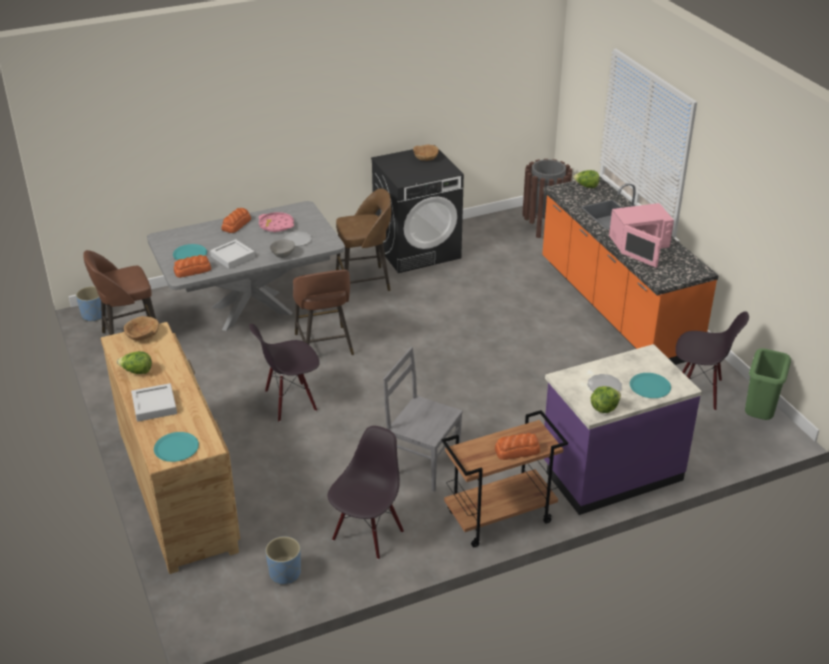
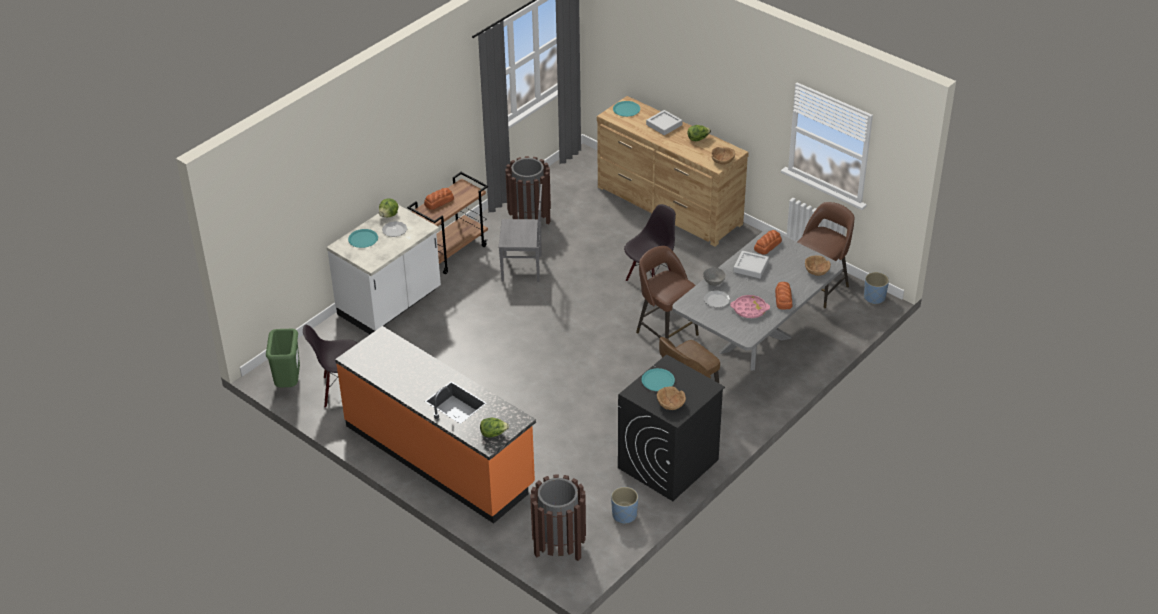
camera: 155 degrees right, 5 degrees up
(177, 237) = (816, 270): none -> brown bowl
(190, 254) = (787, 259): turquoise plate -> turquoise plate (658, 380)
(285, 573) = (561, 186): blue planter -> blue planter (624, 515)
(367, 534) = (529, 218): black chair -> brown trash can
(610, 472) = (390, 304): purple counter -> white counter
(638, 243) = (415, 373): pink microwave -> none

